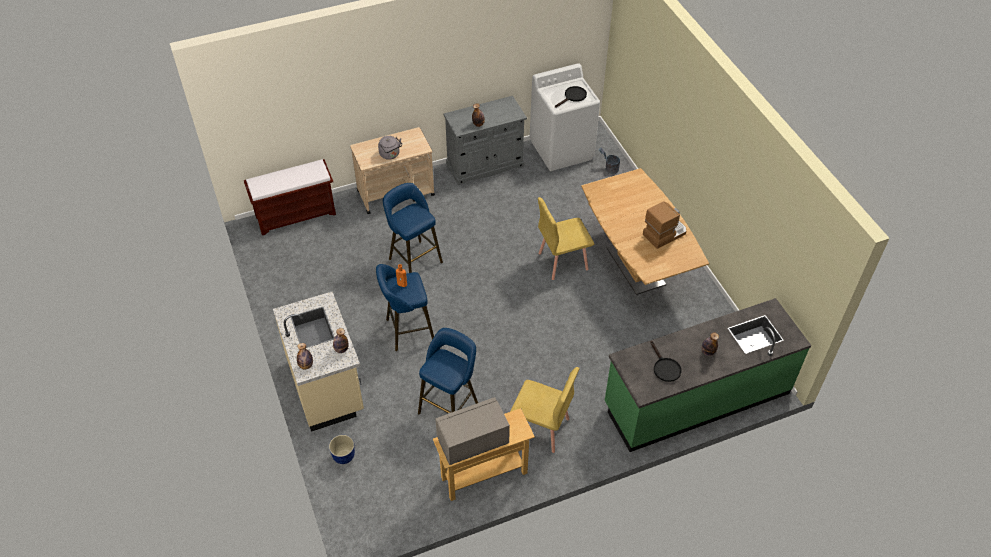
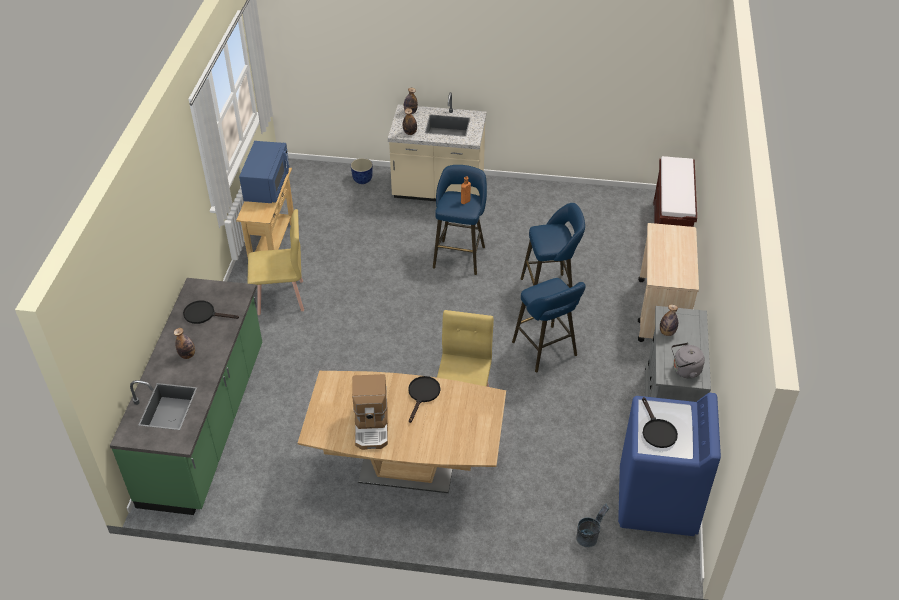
camera: 120 degrees right, 5 degrees down
(390, 155) = (660, 251): grey kettle -> grey kettle (684, 370)
(450, 405) = (356, 252): blue stool -> blue stool (546, 351)
(472, 441) = (267, 186): grey microwave -> blue microwave
(541, 428) = (281, 297): yellow chair -> yellow chair turned 150 degrees counterclockwise
(562, 150) = (657, 501): white washing machine -> blue washing machine
(619, 221) = (423, 395): none -> black frying pan

